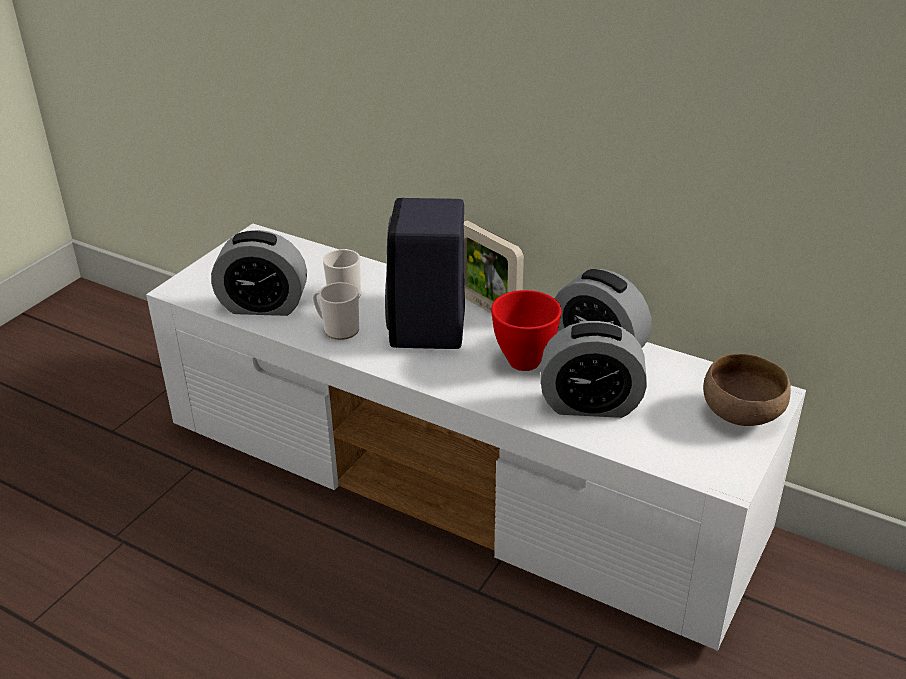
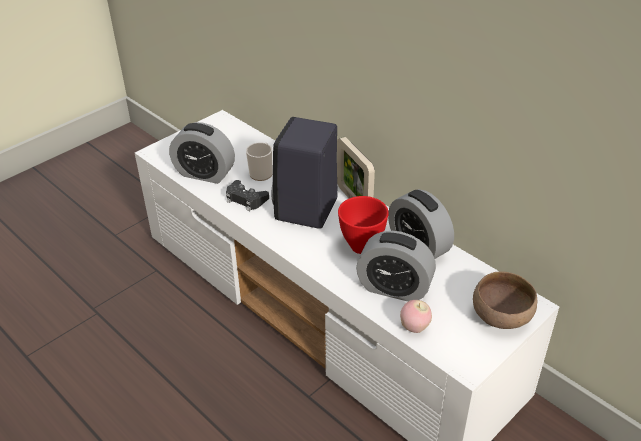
camera: 15 degrees right, 5 degrees up
(337, 329) = (246, 199): mug -> black game controller
(638, 447) = (414, 327): none -> apple

